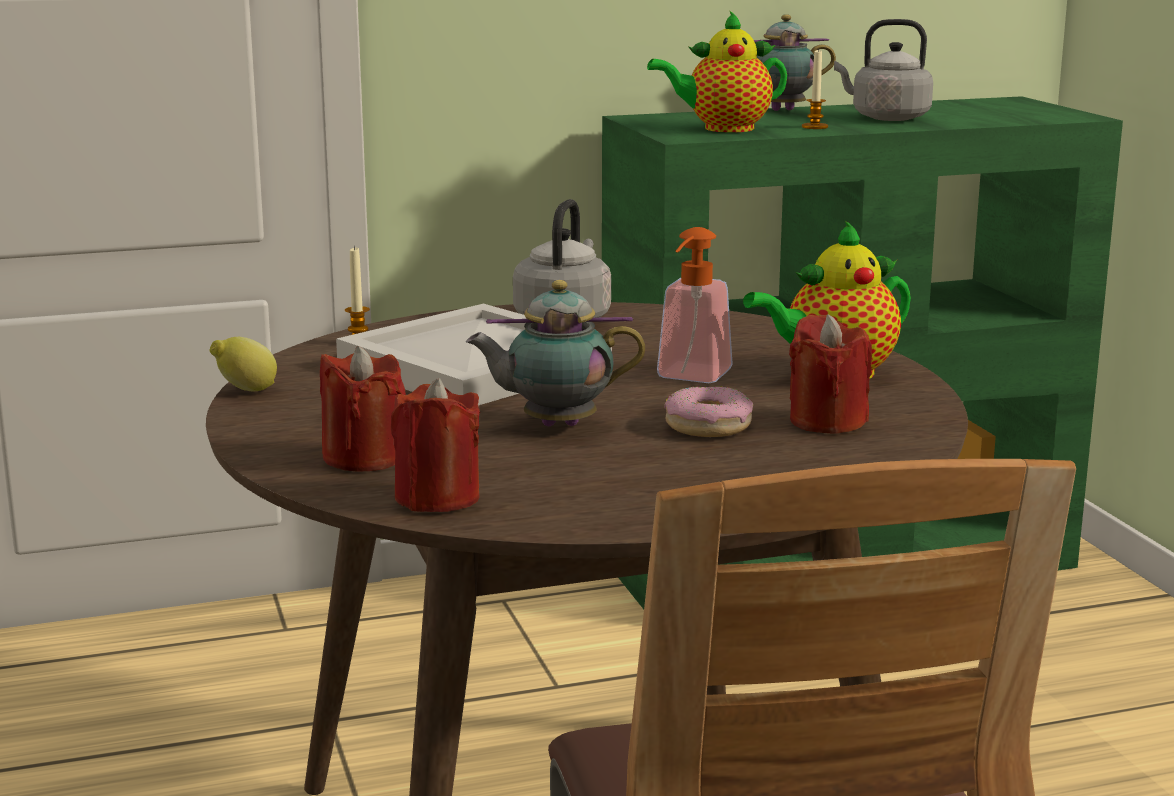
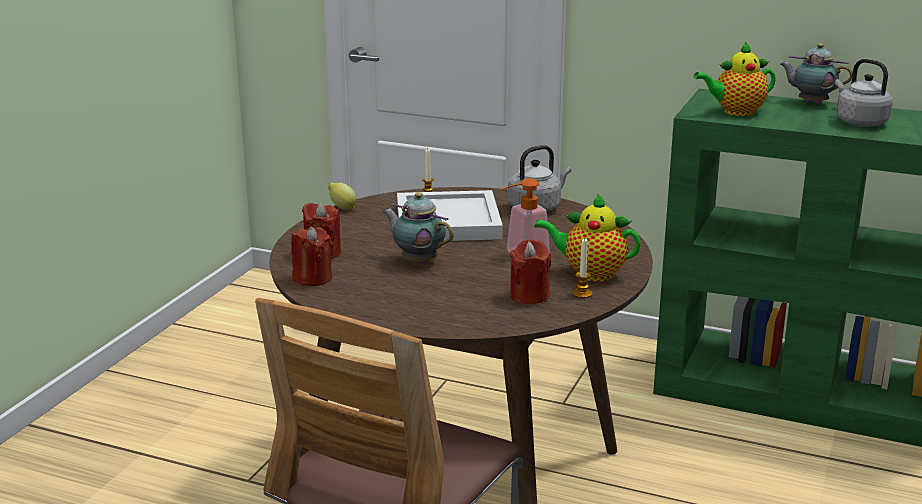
camera: 40 degrees right, 5 degrees up
(708, 426) = (475, 281): donut -> none
(722, 129) = (735, 112): teapot -> teapot turned 45 degrees counterclockwise
(814, 127) = (793, 121): candle -> candle (582, 294)

